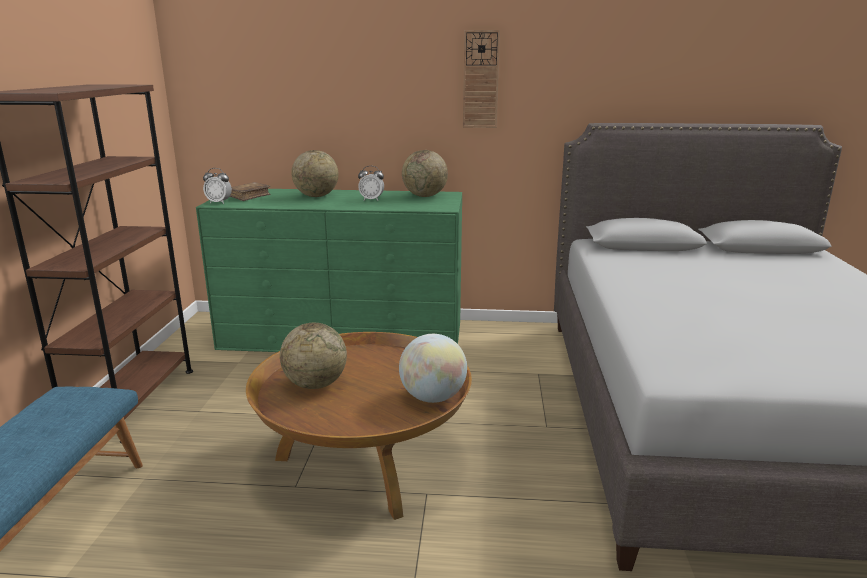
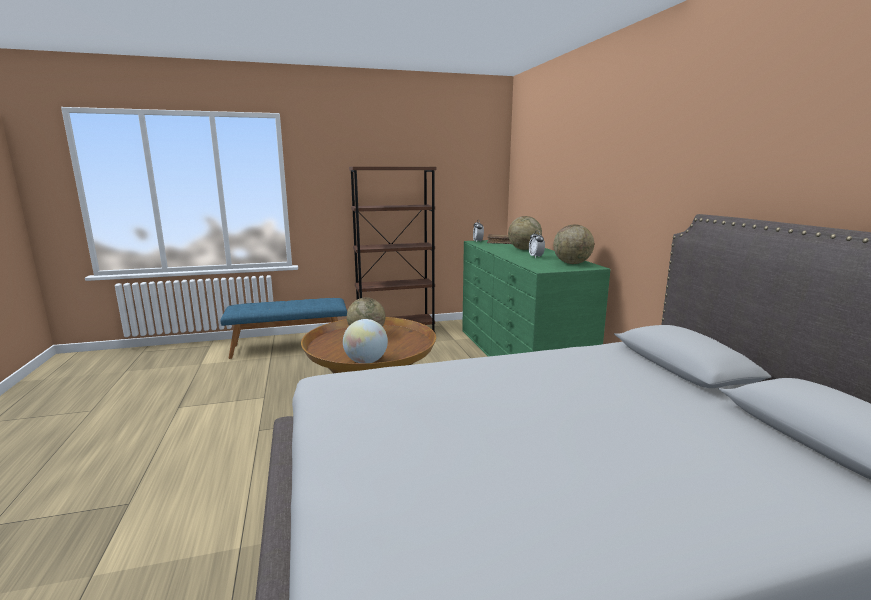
camera: 70 degrees right, 5 degrees down
(480, 80) = (637, 166): wall clock -> none

